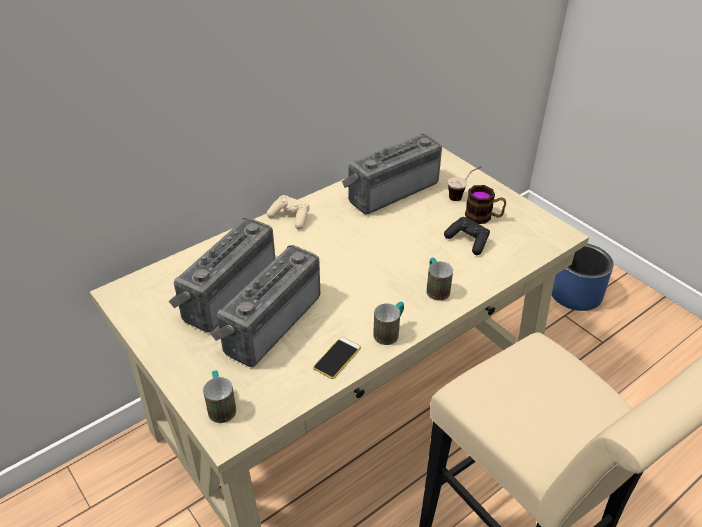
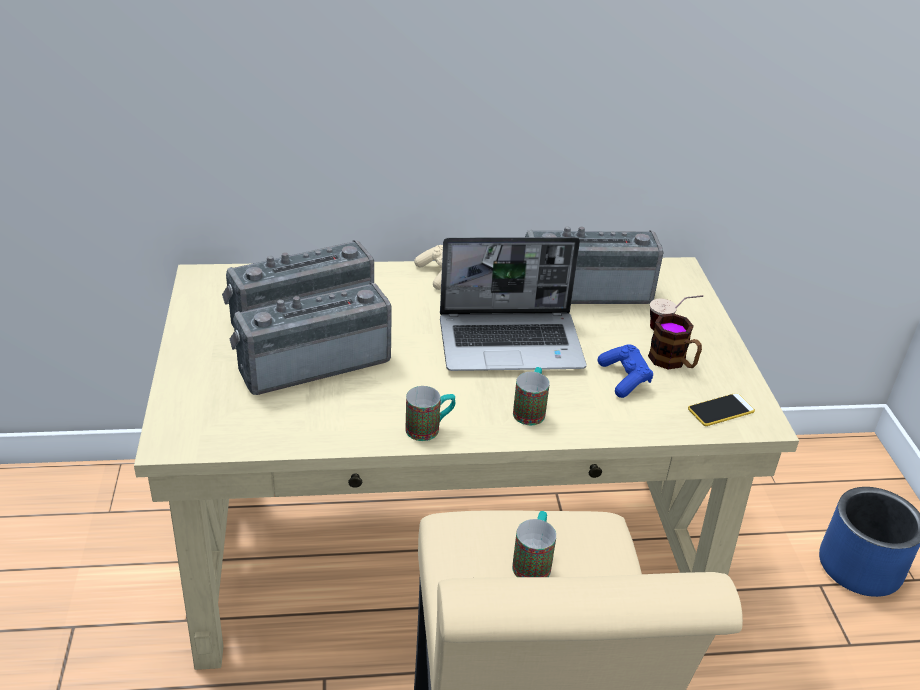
camera: 30 degrees right, 5 degrees down
(221, 406) = (190, 415): mug -> mug (533, 561)
(337, 358) = (347, 427): phone -> phone (720, 410)
(382, 247) = (512, 343): none -> laptop
(468, 241) = (624, 379): black game controller -> blue game controller

